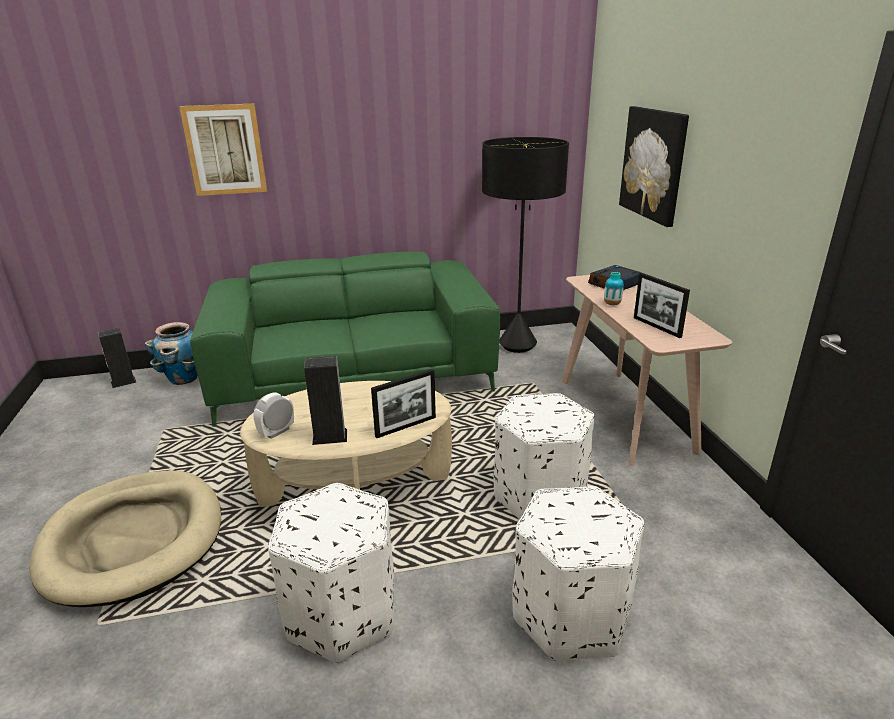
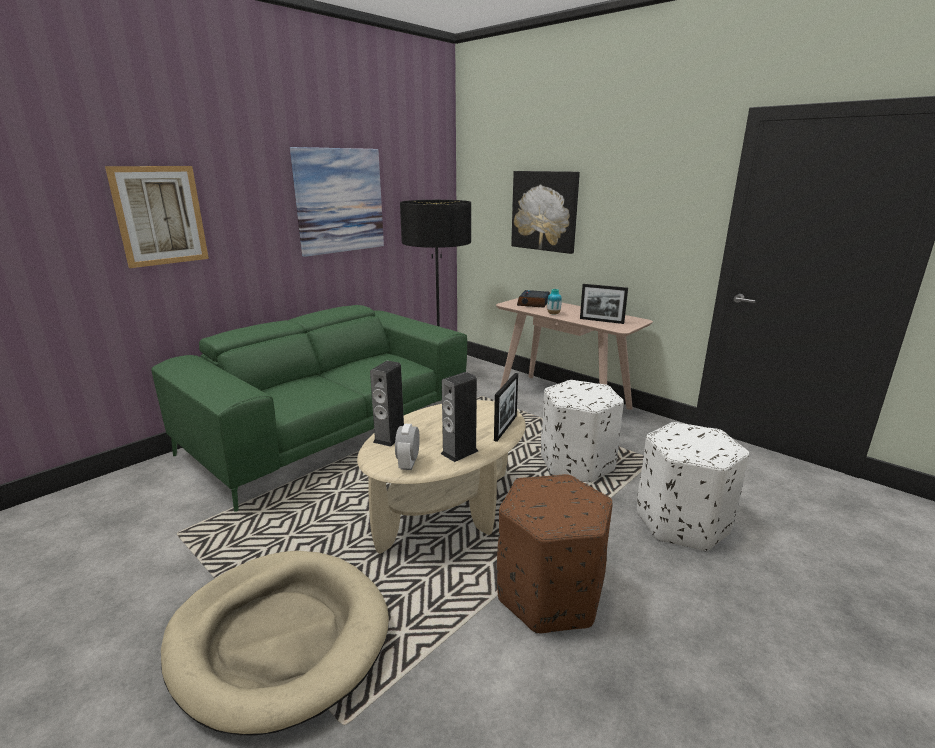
camera: 35 degrees left, 5 degrees down
(123, 382) = (51, 509): speaker -> speaker (389, 437)
(184, 378) = (136, 483): planter -> none
(342, 613) = (549, 594): white ottoman -> brown ottoman
(415, 137) = (339, 201): none -> picture

